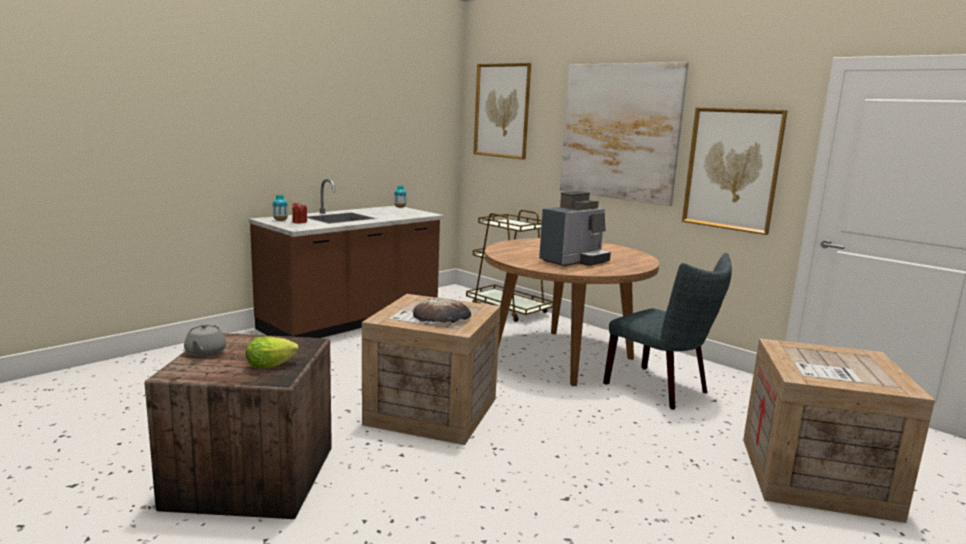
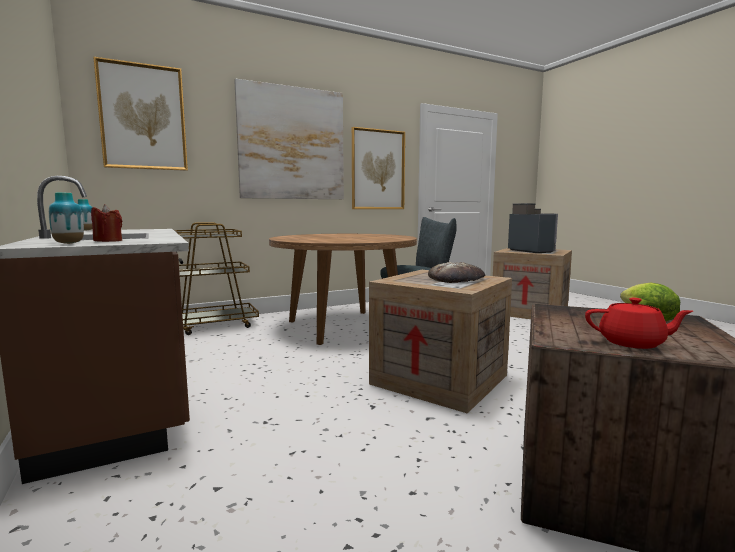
camera: 70 degrees left, 5 degrees down
(205, 353) = (633, 343): grey teapot -> red teapot
(574, 261) = (367, 237): coffee machine -> coffee machine (531, 251)

